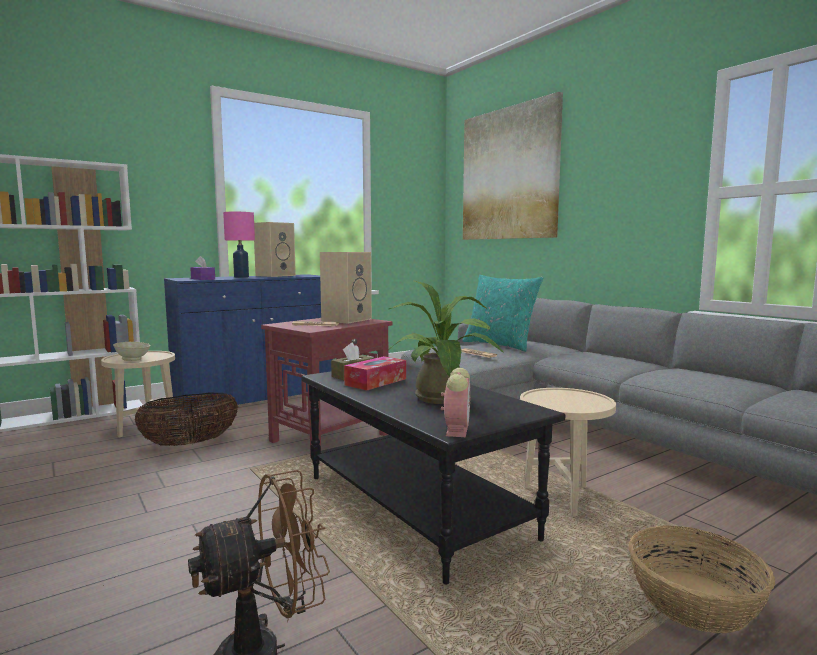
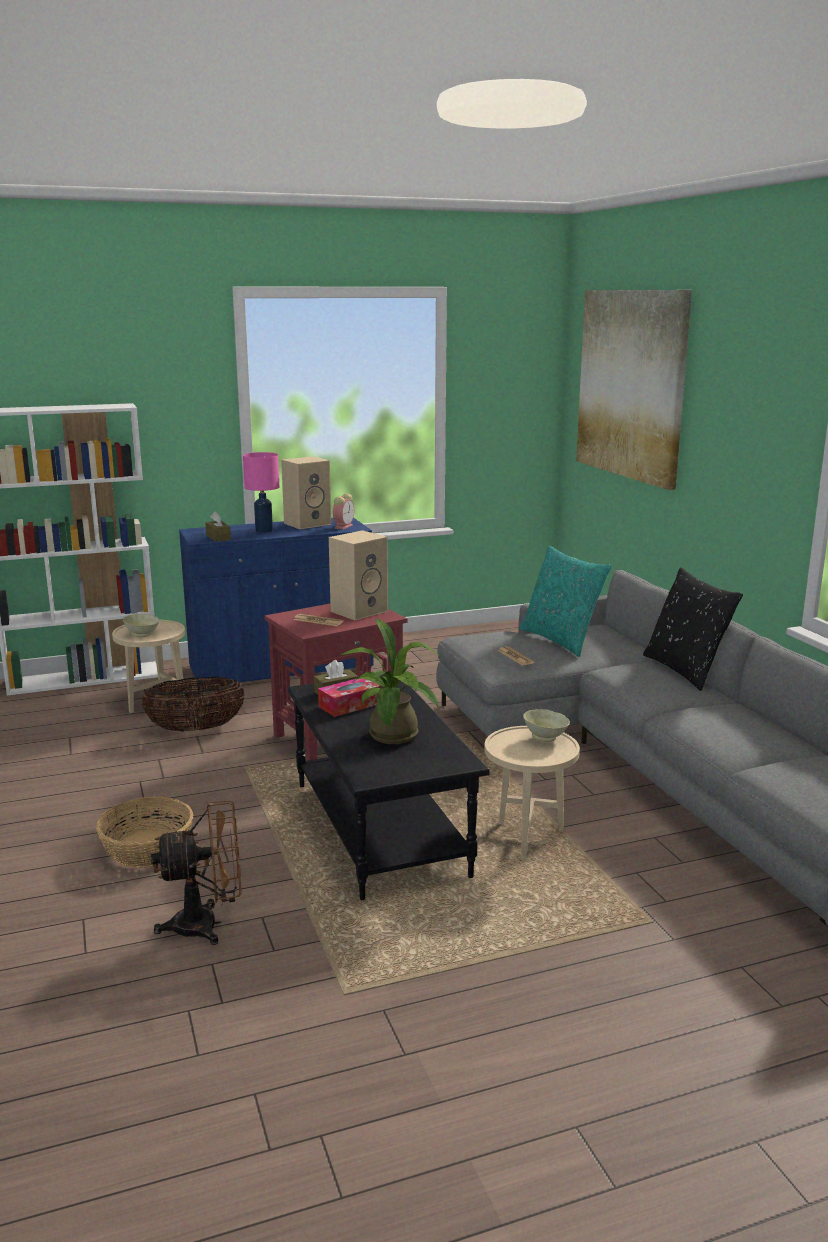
camera: 15 degrees right, 10 degrees up
(203, 279) = (218, 537): purple tissue box -> brown tissue box
(456, 429) = (374, 777): alarm clock -> alarm clock (343, 526)
(572, 394) = (546, 738): none -> beige bowl
(612, 354) = (686, 670): none -> black pillow
(694, 601) = (557, 945): basket -> basket (147, 849)

